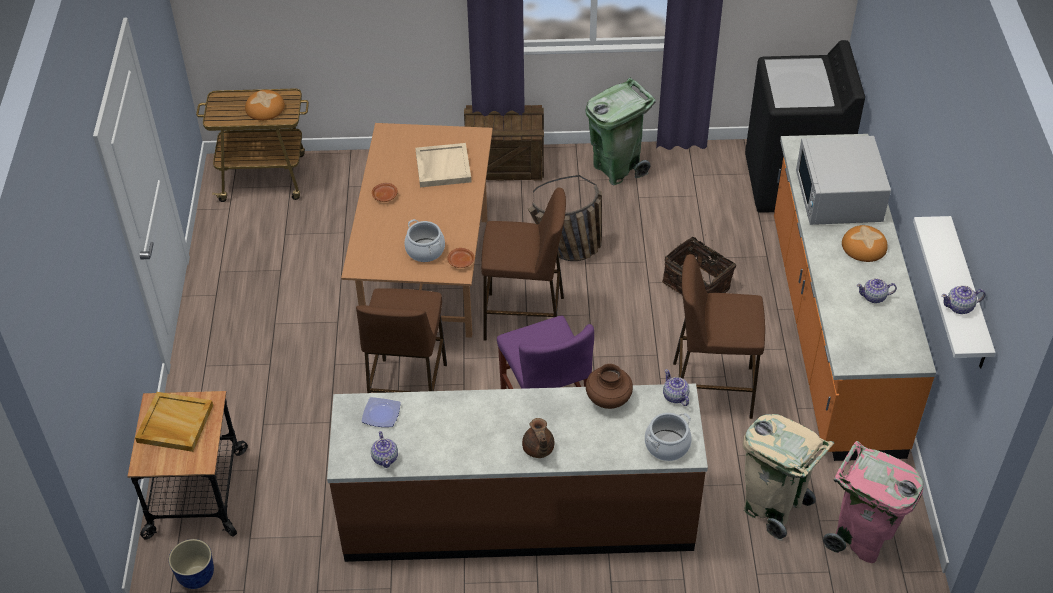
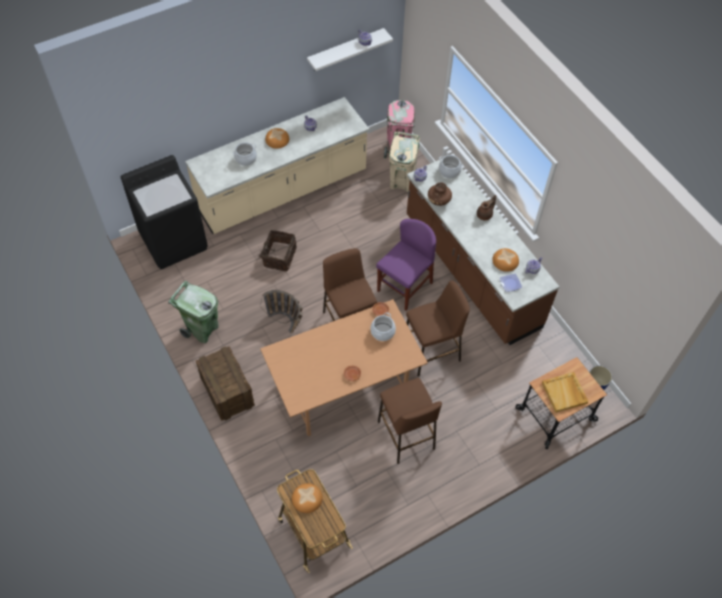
camera: 120 degrees left, 10 degrees up
(426, 430) = (505, 261): none -> bread
(442, 167) = (310, 357): beige tray -> none
(711, 390) = (348, 226): brown stool -> brown stool (406, 435)
(832, 334) = (283, 191): orange counter -> beige counter
(838, 197) = (245, 158): white microwave -> cooking pot

